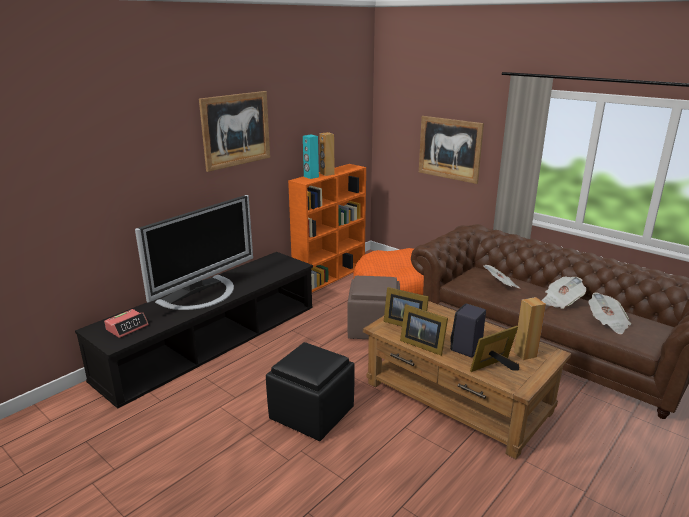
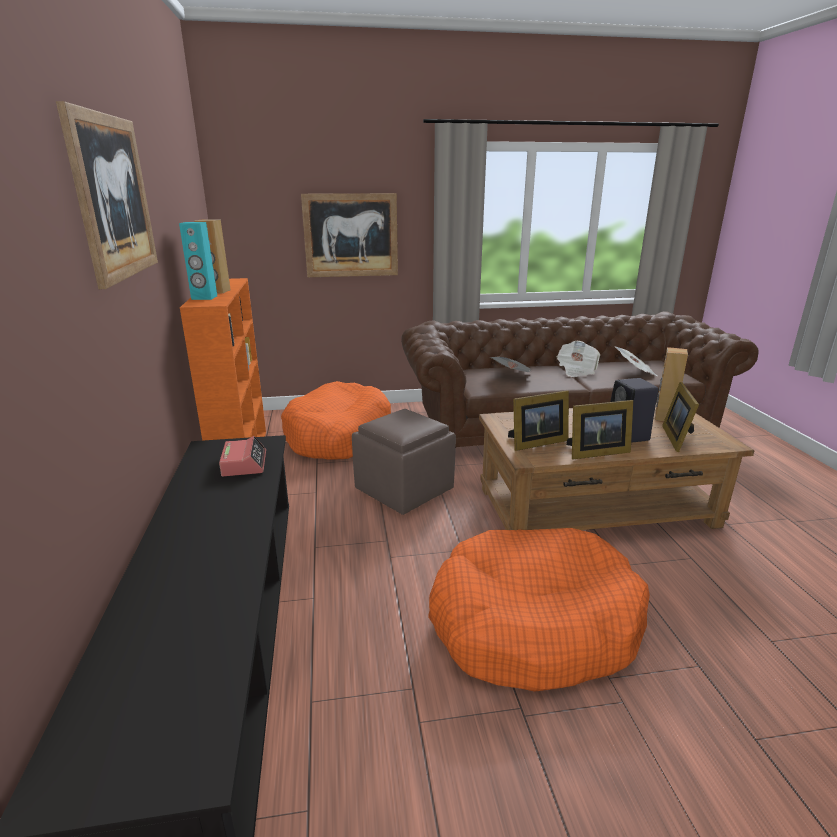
camera: 50 degrees left, 0 degrees up
(127, 327) = (151, 713): alarm clock -> alarm clock (244, 464)
(202, 294) = (192, 555): television -> none
(313, 413) = (533, 624): black ottoman -> orange dog bed

